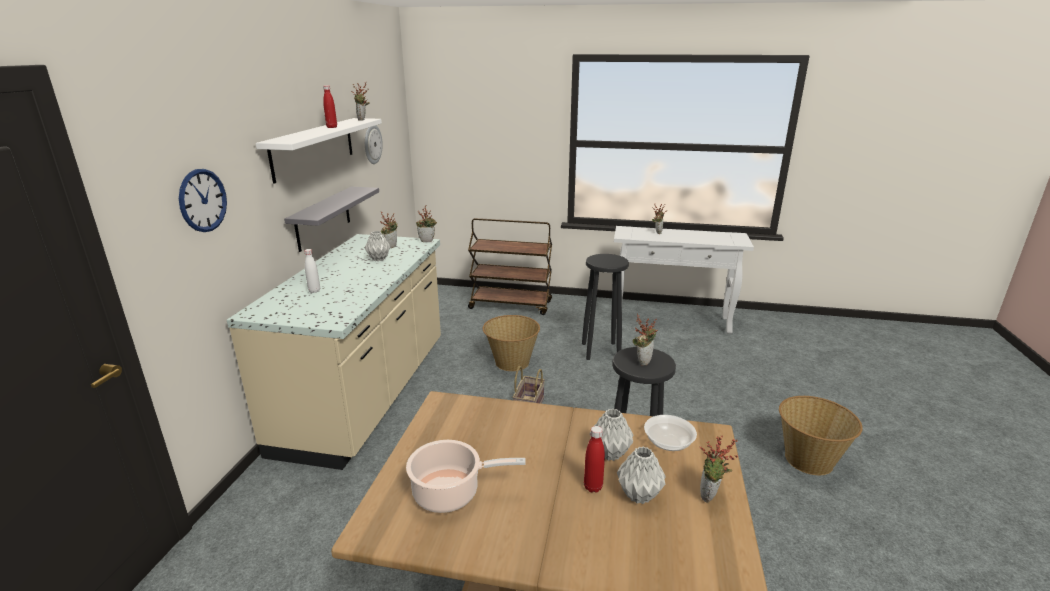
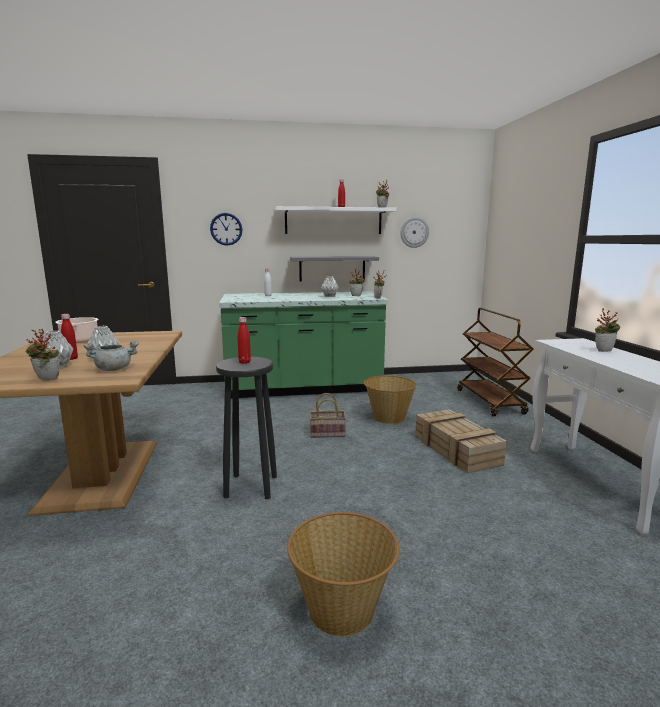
camera: 70 degrees right, 10 degrees down
(367, 395) = (303, 388): beige counter -> green counter
(601, 351) = (458, 450): black stool -> crate
(643, 360) = (244, 362): potted plant -> red bottle
(668, 443) = (114, 369): bowl -> grey cooking pot

